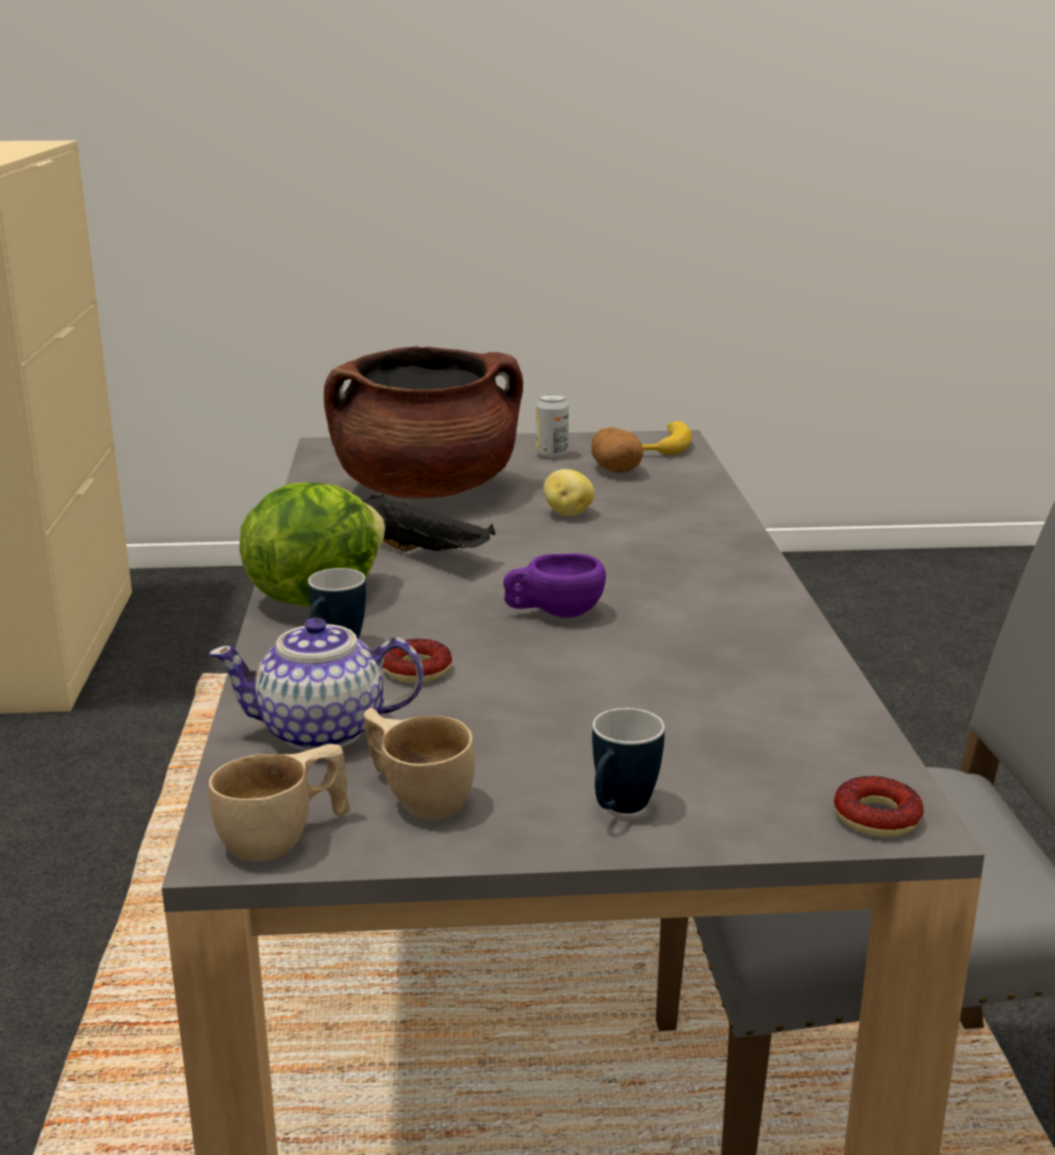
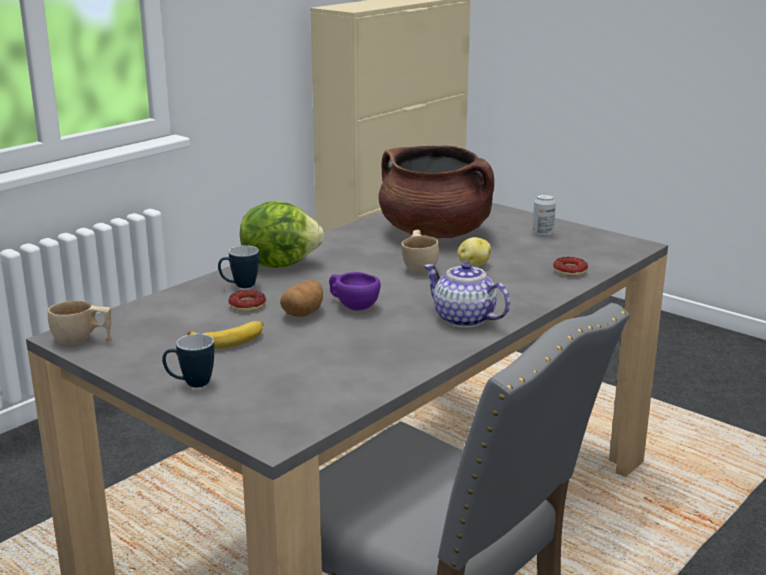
camera: 45 degrees right, 0 degrees up
(323, 731) = (168, 313): teapot -> teapot (464, 319)
(417, 795) = (145, 347): beige cup -> beige cup (420, 266)
(422, 551) = (365, 259): black tray -> none
(615, 470) = (556, 252): potato -> potato (303, 313)
(666, 446) = (620, 248): banana -> banana (230, 339)
(877, 817) = (268, 434): donut -> donut (570, 271)

